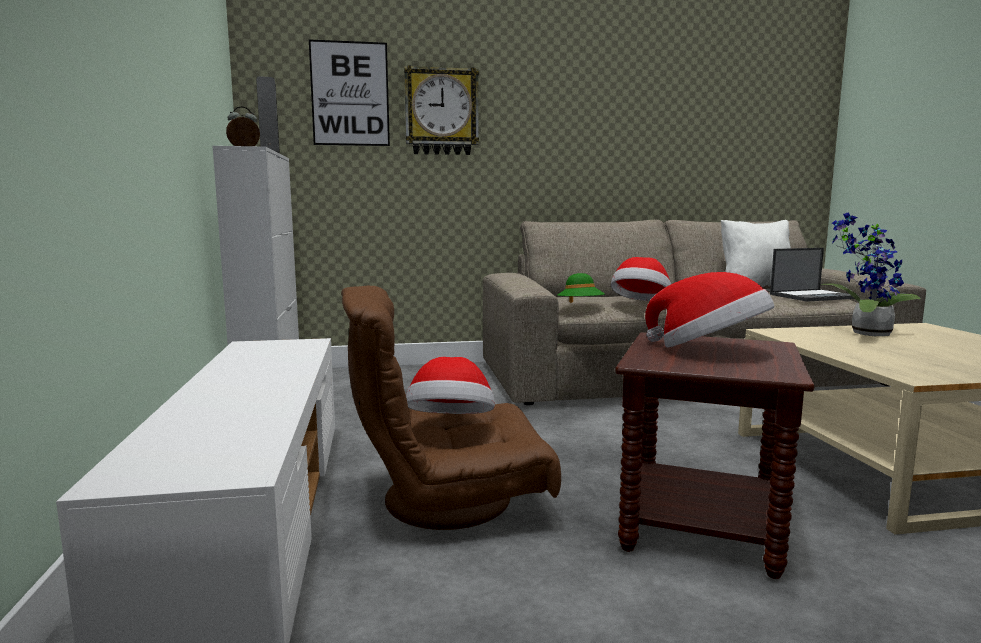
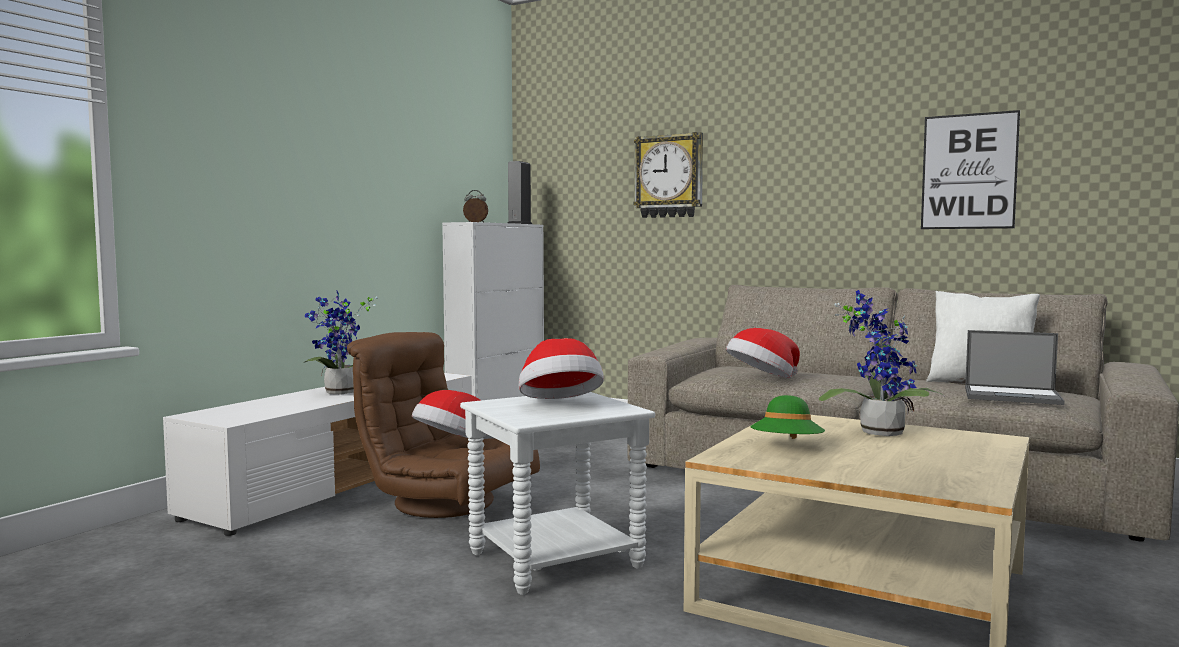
camera: 40 degrees right, 5 degrees down
(251, 388) = (340, 393): none -> potted plant
(350, 94) = (594, 166): picture -> picture (969, 171)
(580, 306) = (701, 374): green hat -> green hat (787, 447)
(699, 525) = (555, 560): brown side table -> white side table

